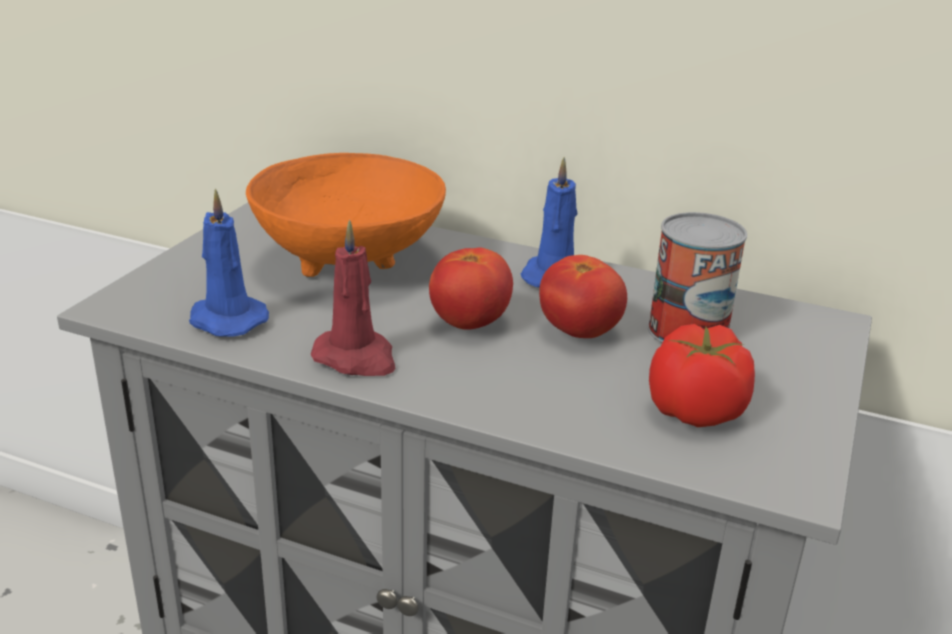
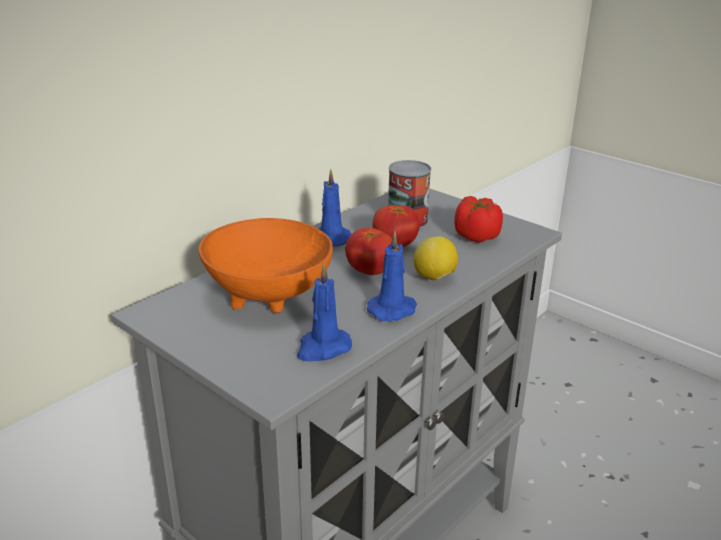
camera: 70 degrees left, 0 degrees up
(356, 358) = (393, 310): red candle -> blue candle
(486, 383) = (435, 278): none -> lemon

